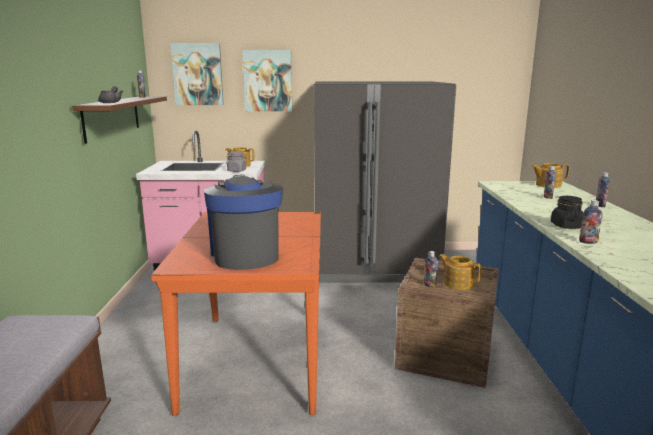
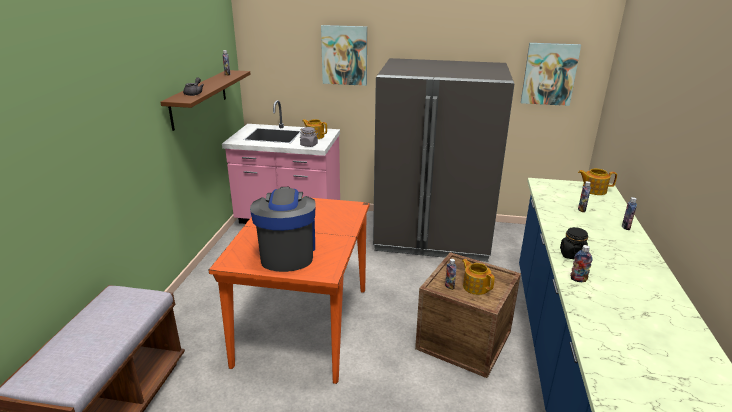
camera: 10 degrees right, 10 degrees up
(197, 74) = (280, 46): picture -> picture (549, 74)

